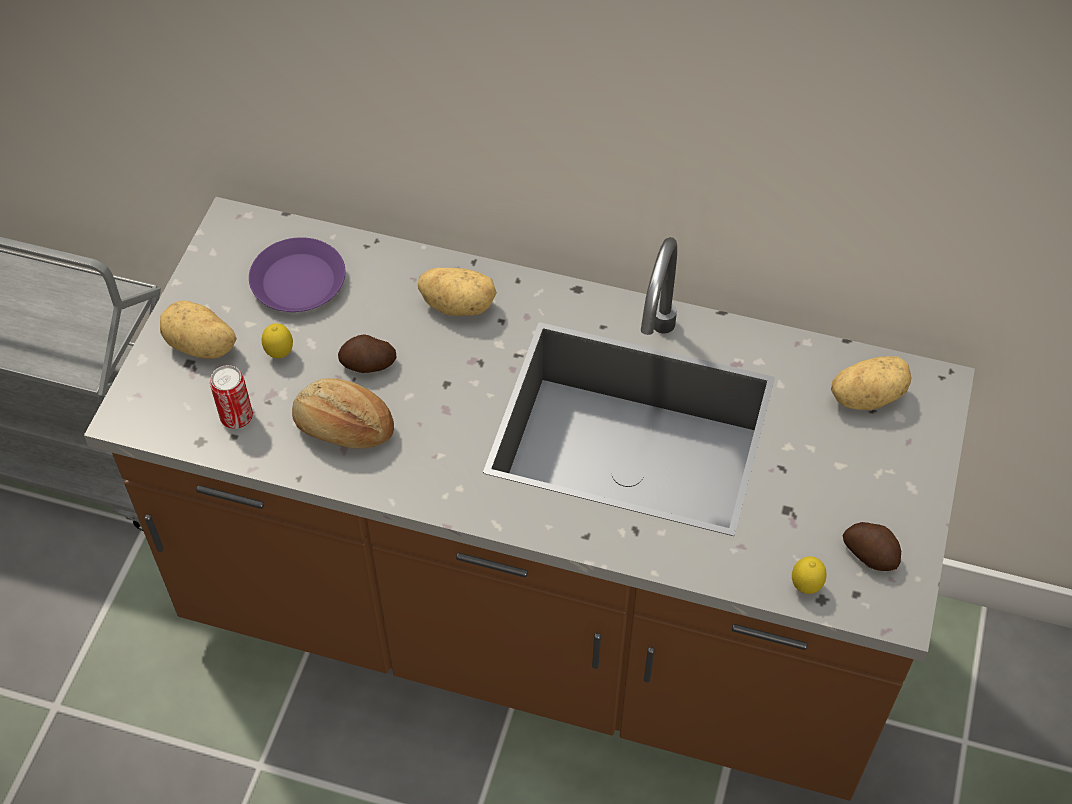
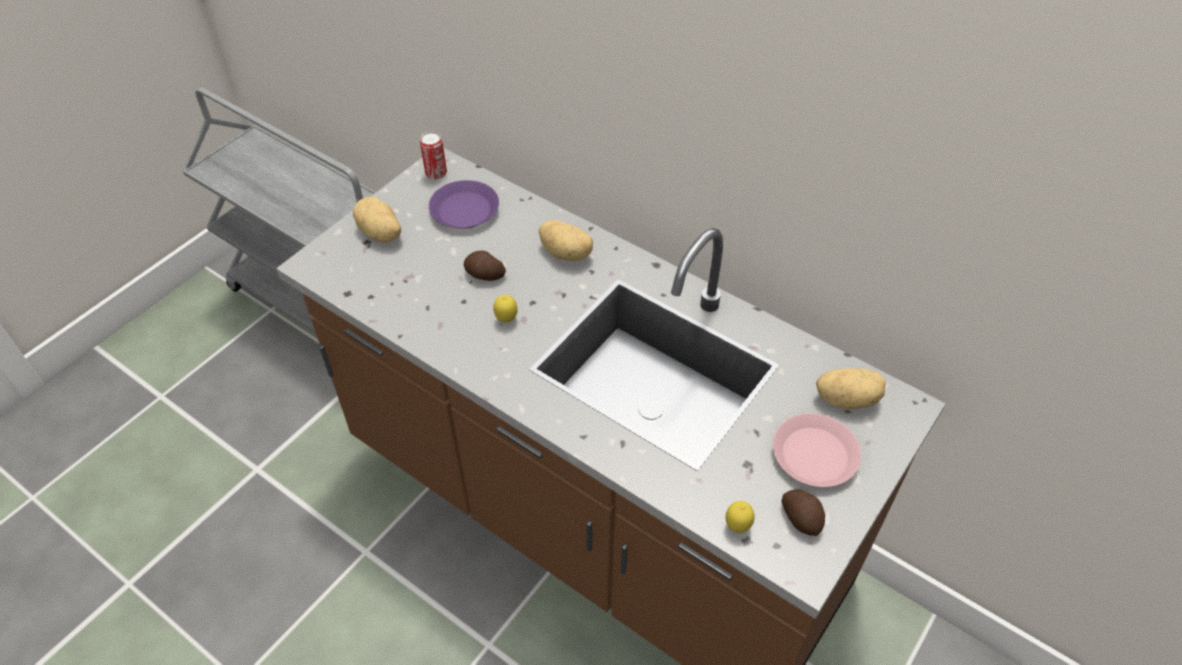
camera: 20 degrees right, 5 degrees down
(236, 417) = (379, 284): can -> can (436, 173)
(280, 354) = (429, 252): lemon -> lemon (506, 320)
(343, 428) = (446, 312): bread -> none
(856, 476) = (814, 455): none -> pink plate

